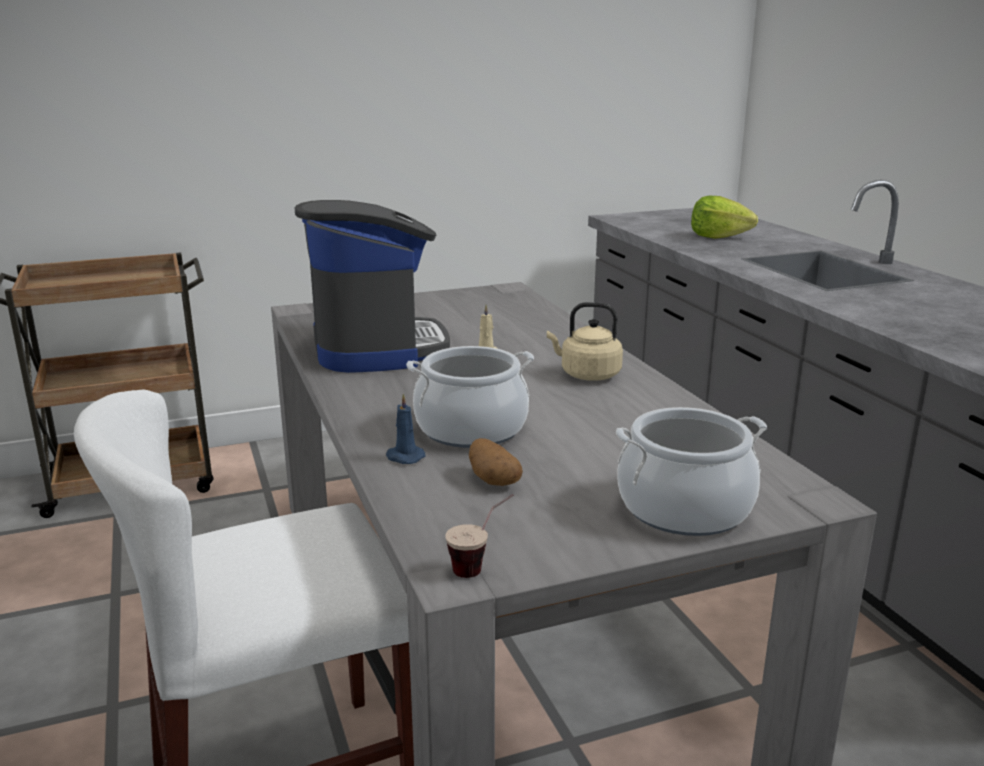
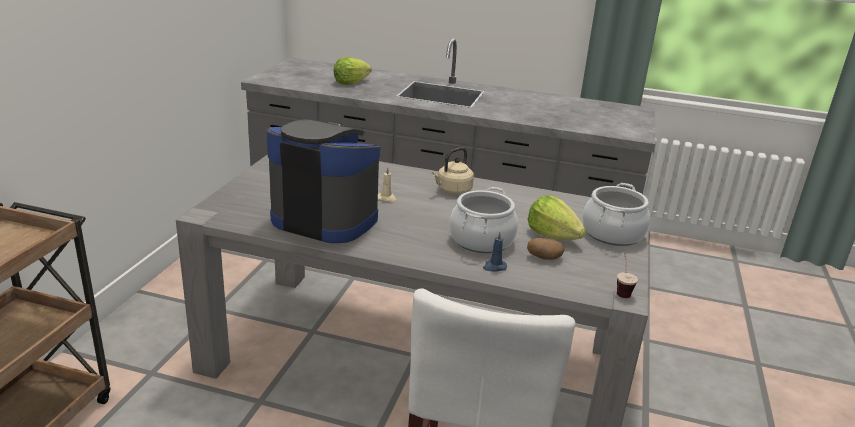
camera: 55 degrees left, 5 degrees up
(578, 466) = (552, 235): none -> lettuce

